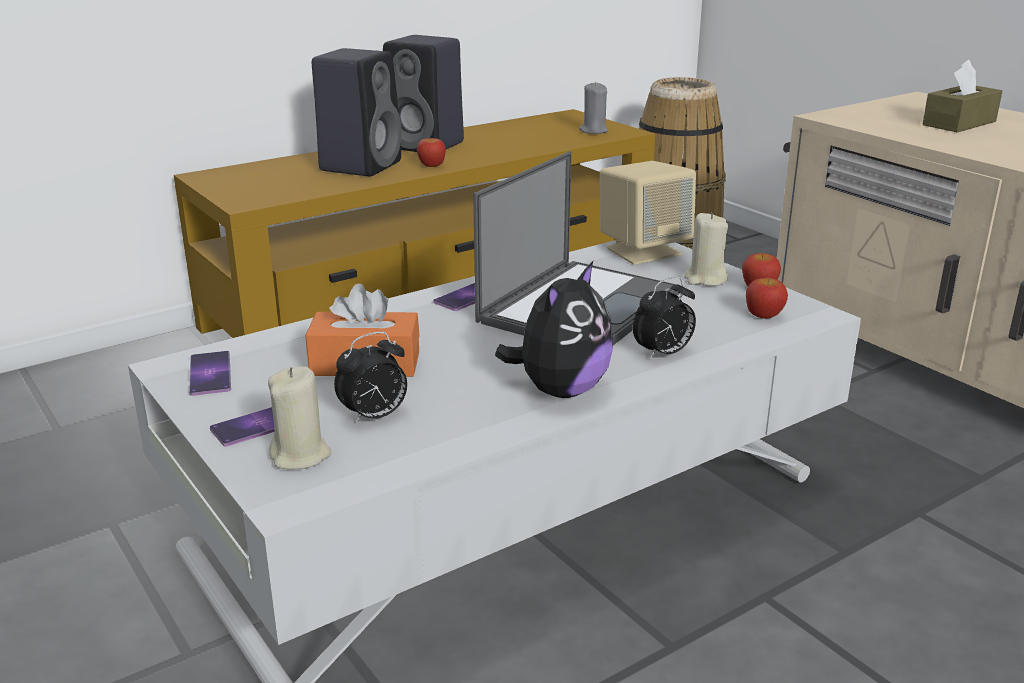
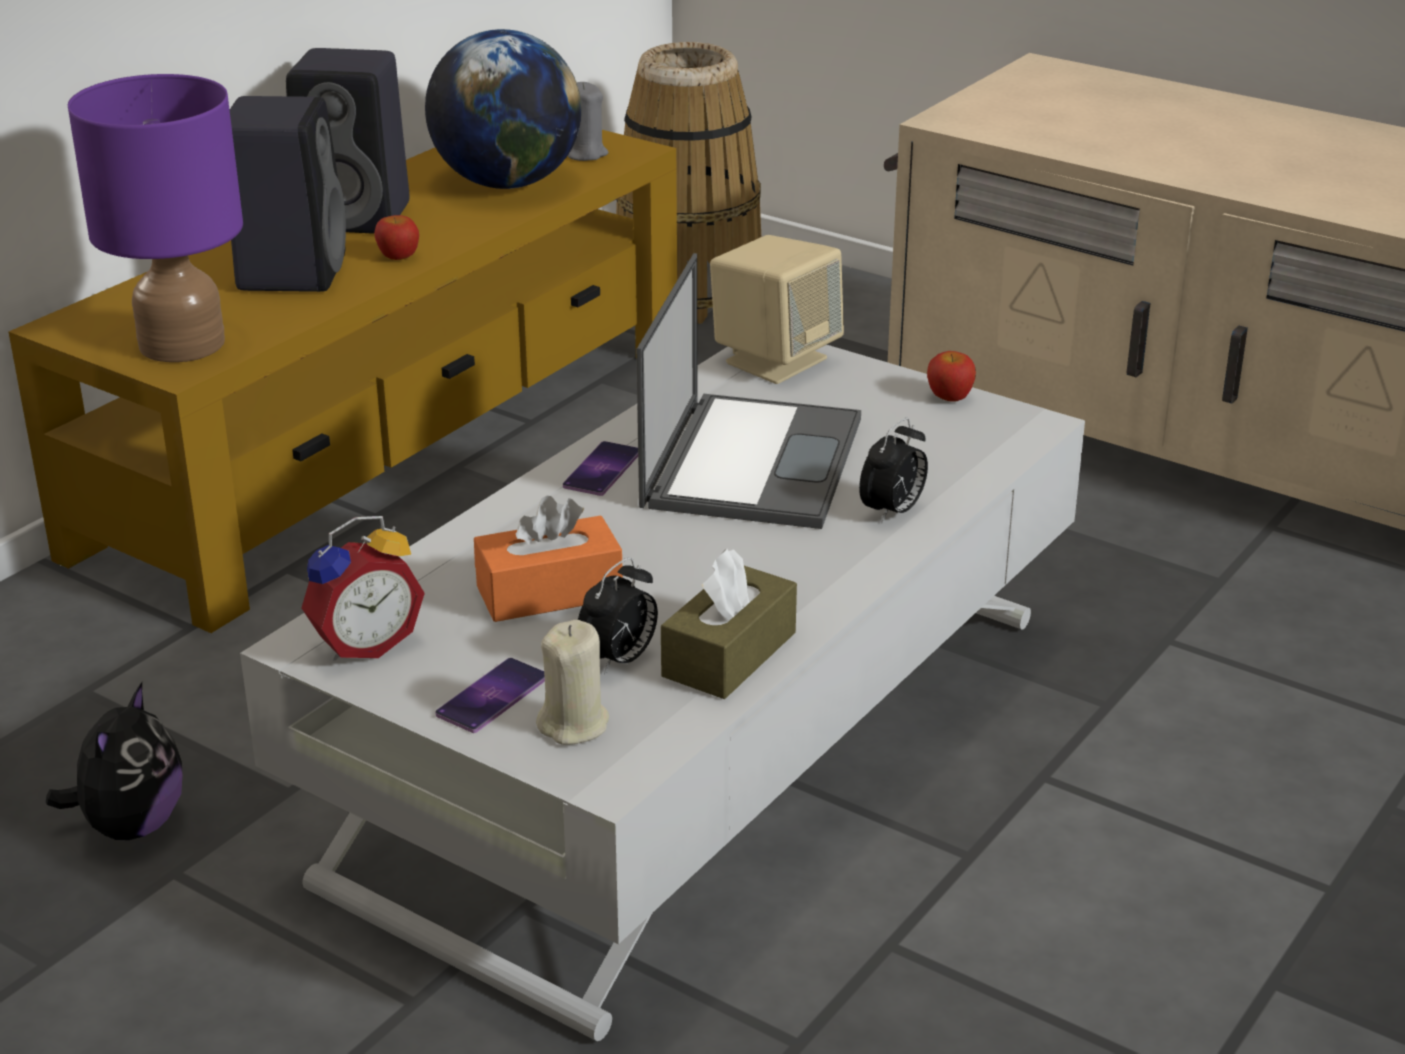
camera: 20 degrees left, 5 degrees up
(210, 373) = (364, 644): phone -> alarm clock
(261, 191) = (184, 344): none -> purple table lamp
(532, 139) = (507, 183): none -> globe
(560, 390) = (807, 583): plush toy -> plush toy (131, 825)
(705, 279) = (878, 393): beige candle -> none
(764, 315) = (976, 435): apple -> none
(959, 123) = (1111, 114): brown tissue box -> brown tissue box (729, 654)

